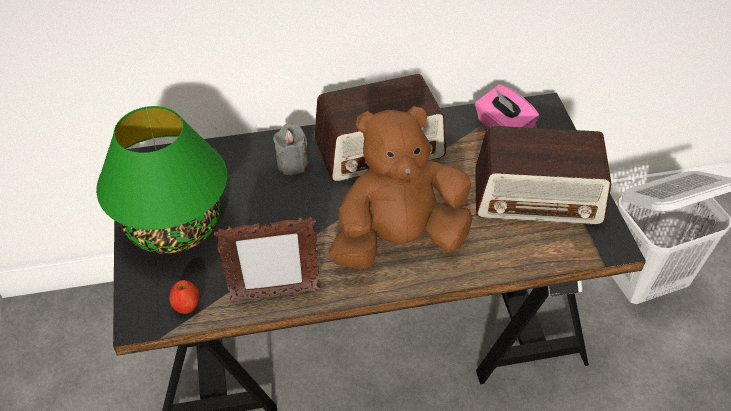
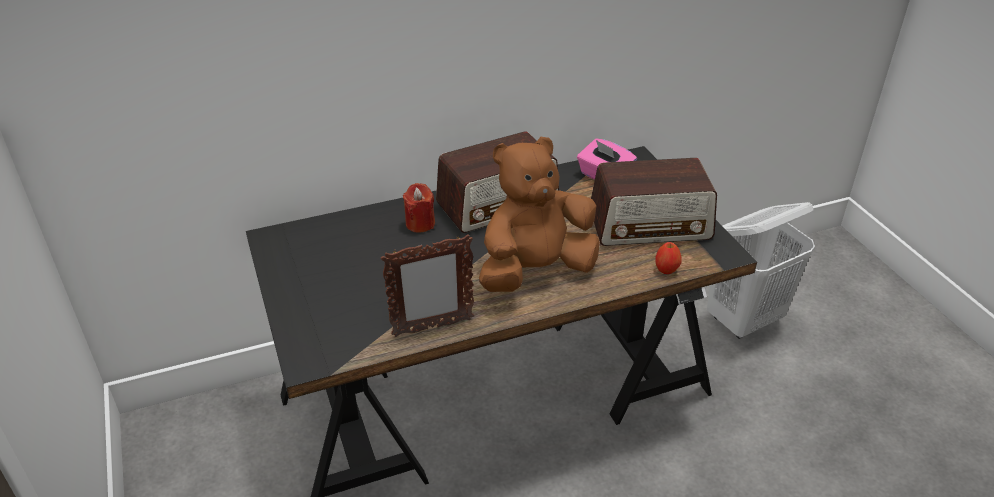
camera: 10 degrees left, 10 degrees down
(175, 225) = (321, 283): green table lamp -> none
(187, 306) = (350, 346): apple -> apple (666, 269)
(292, 164) = (420, 223): grey candle -> red candle

